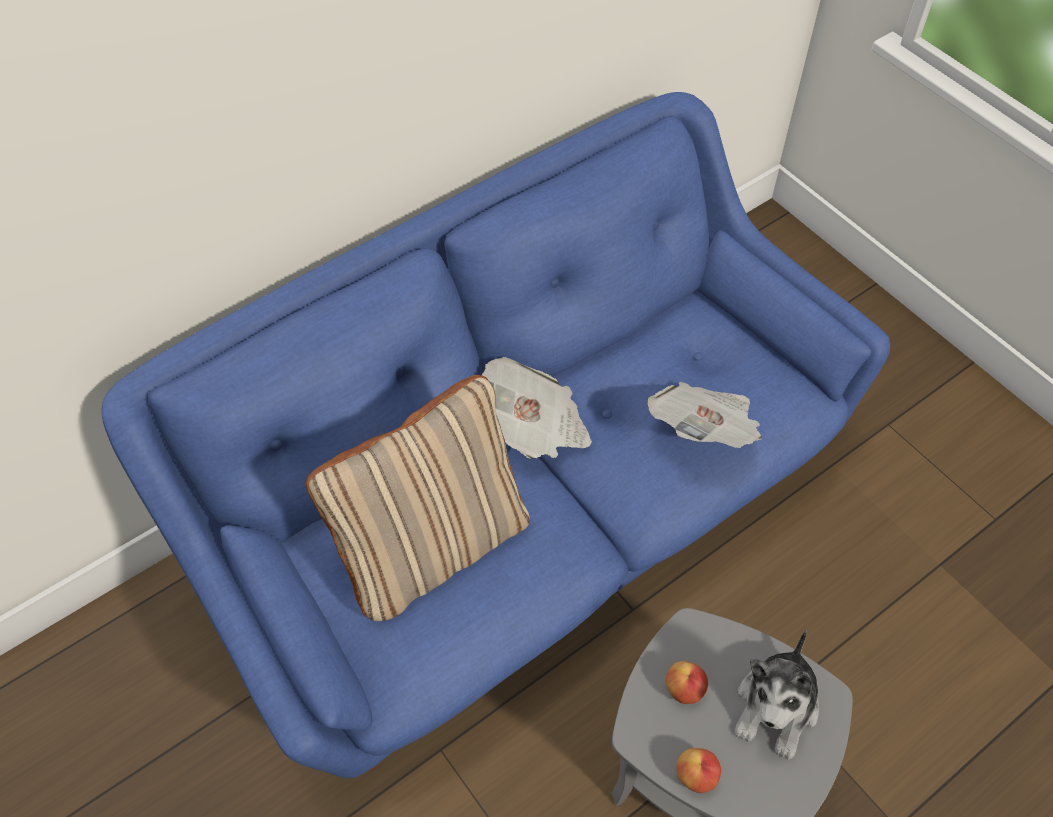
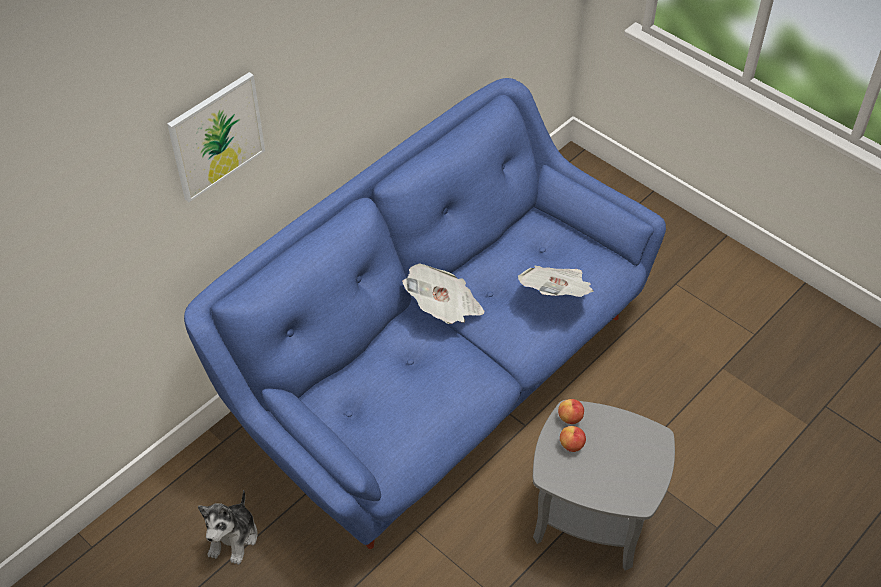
camera: 10 degrees left, 5 degrees down
(146, 119) = (216, 136): none -> picture
(433, 547) = (396, 388): beige pillow -> none
(696, 776) = (587, 491): apple -> apple (570, 418)
(776, 707) = (629, 446): plush toy -> plush toy (233, 538)

